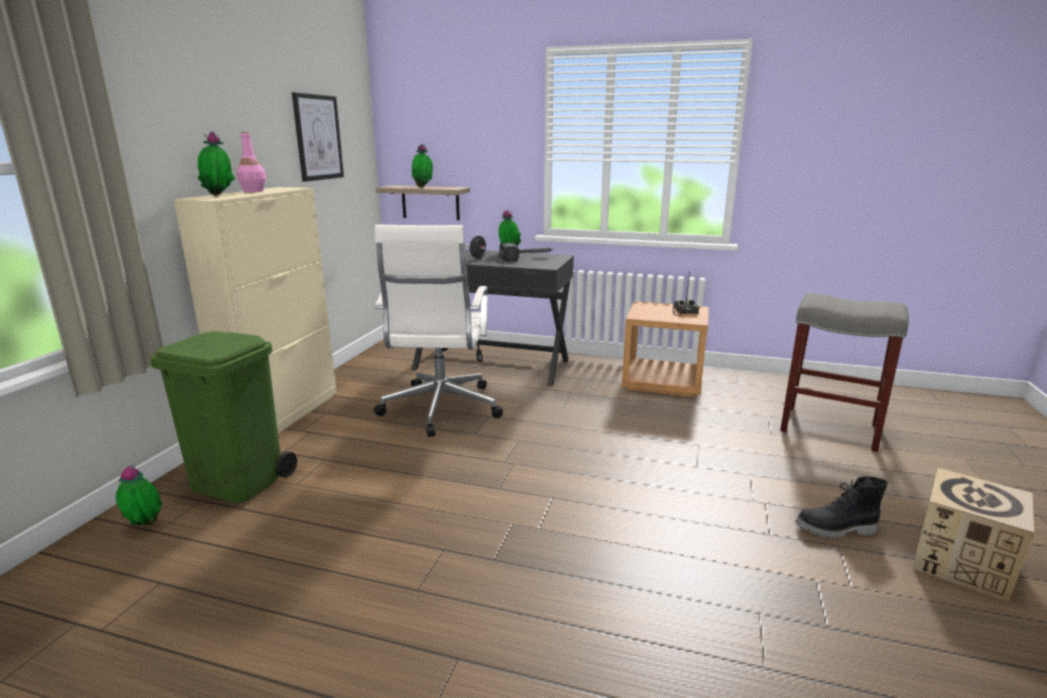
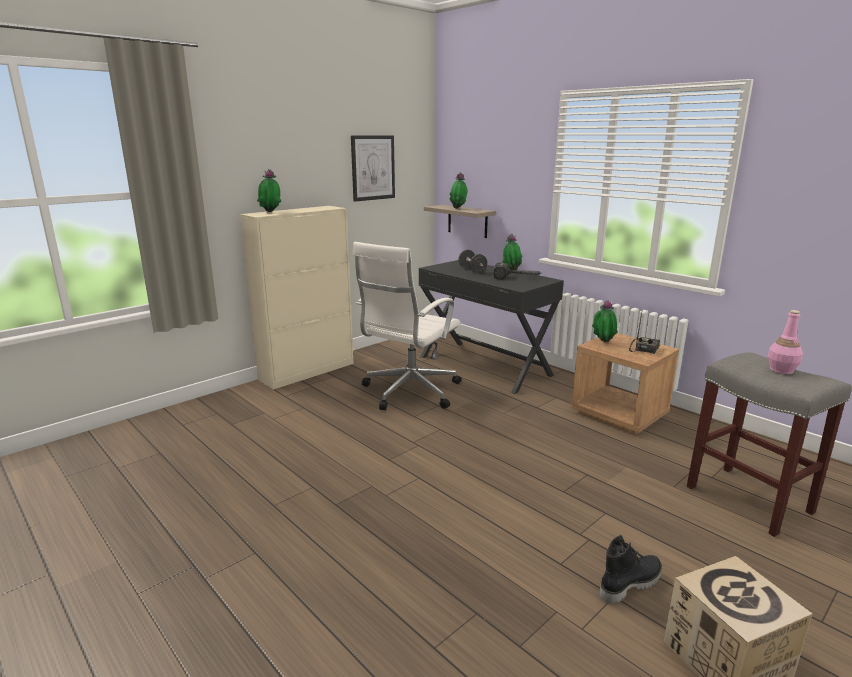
camera: 30 degrees right, 0 degrees up
(145, 526) = (180, 420): potted plant -> potted plant (602, 342)
(239, 482) = (245, 408): green trash can -> none
(253, 191) = (300, 209): pink bottle -> pink bottle (781, 370)
(836, 530) = (629, 583): black boot -> black boot turned 120 degrees clockwise

